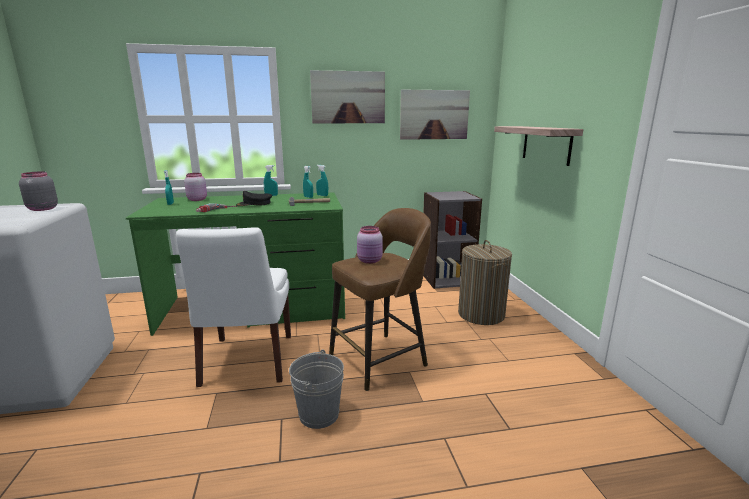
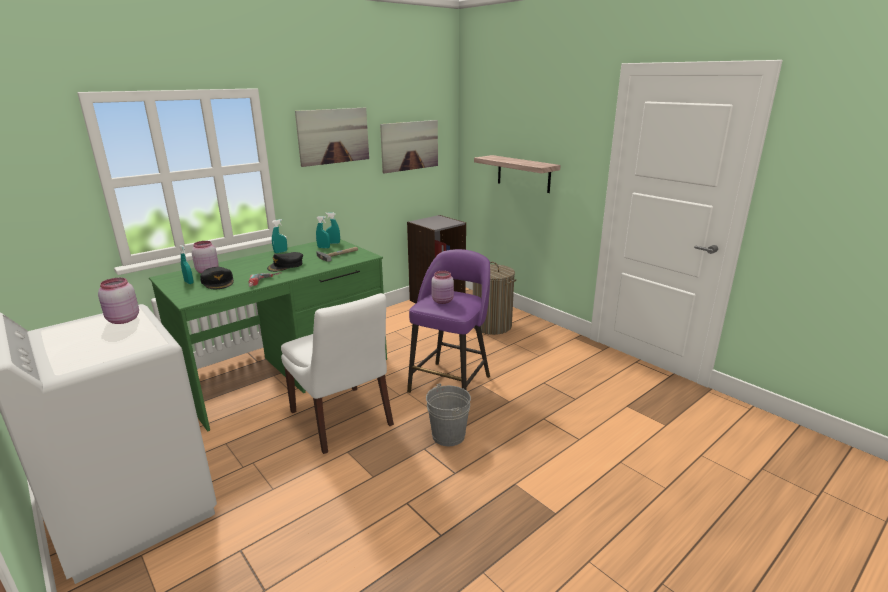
camera: 30 degrees left, 5 degrees up
(42, 209) = (122, 320): grey jar -> pink jar
(187, 206) = (218, 282): none -> black cap
(380, 359) = (451, 383): brown stool -> purple stool

